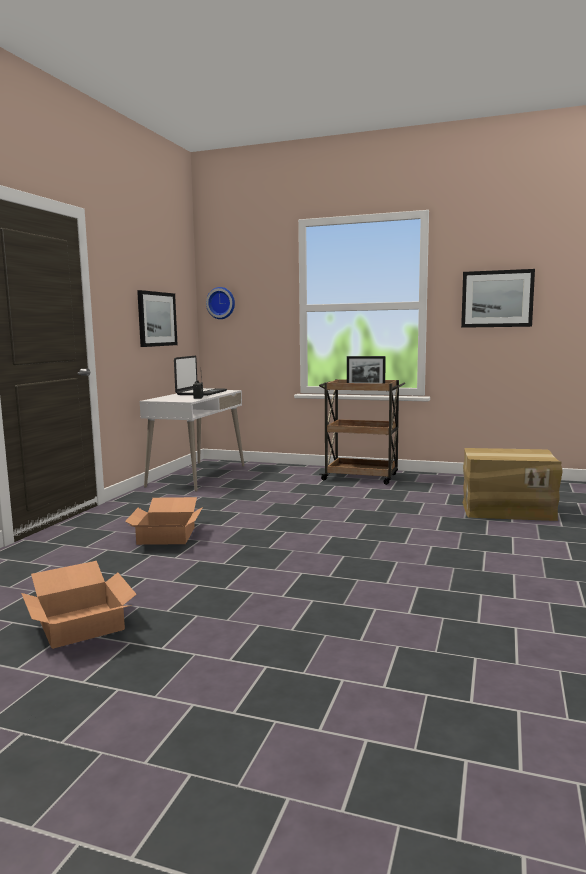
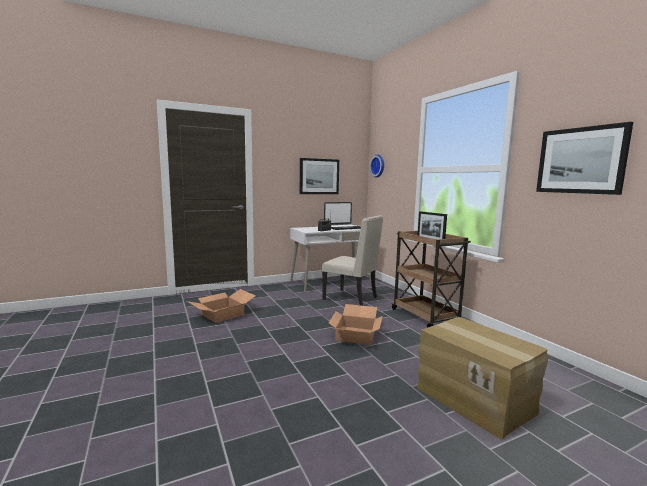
camera: 45 degrees right, 0 degrees up
(79, 624) = (78, 346): cardboard box -> cardboard box (355, 334)
(262, 483) = (351, 298): none -> beige chair

